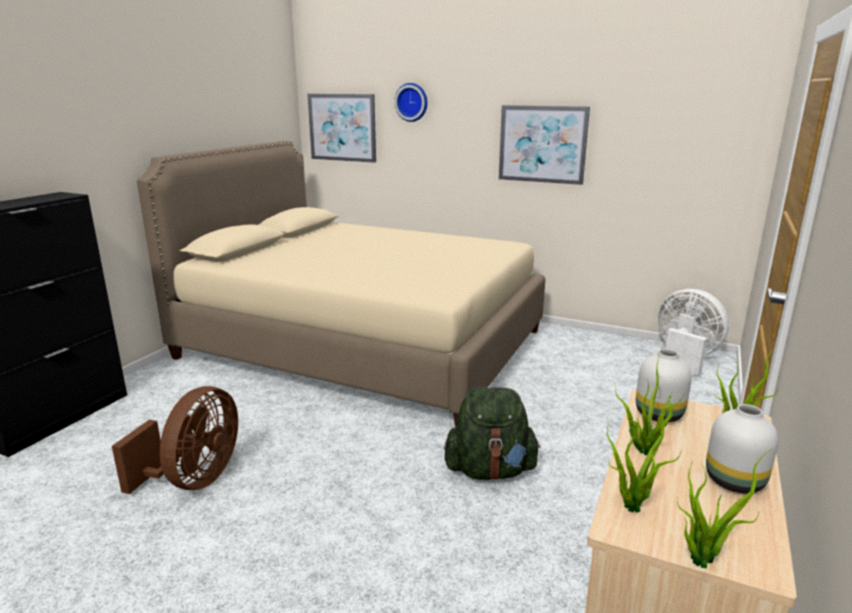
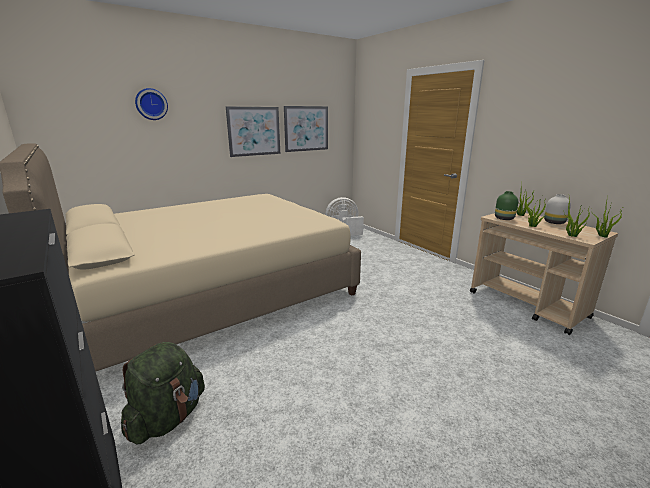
camera: 60 degrees left, 0 degrees up
(194, 480) = (326, 410): brown fan -> none
(342, 127) = (75, 128): picture -> picture (306, 128)
(490, 470) = (397, 299): green backpack -> green backpack (168, 418)
(659, 413) = (503, 218): white vase -> green vase

